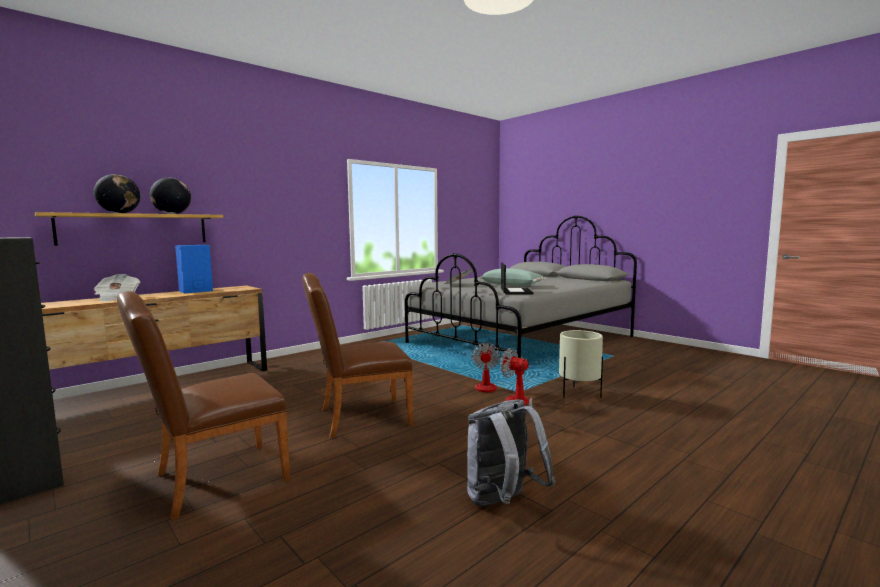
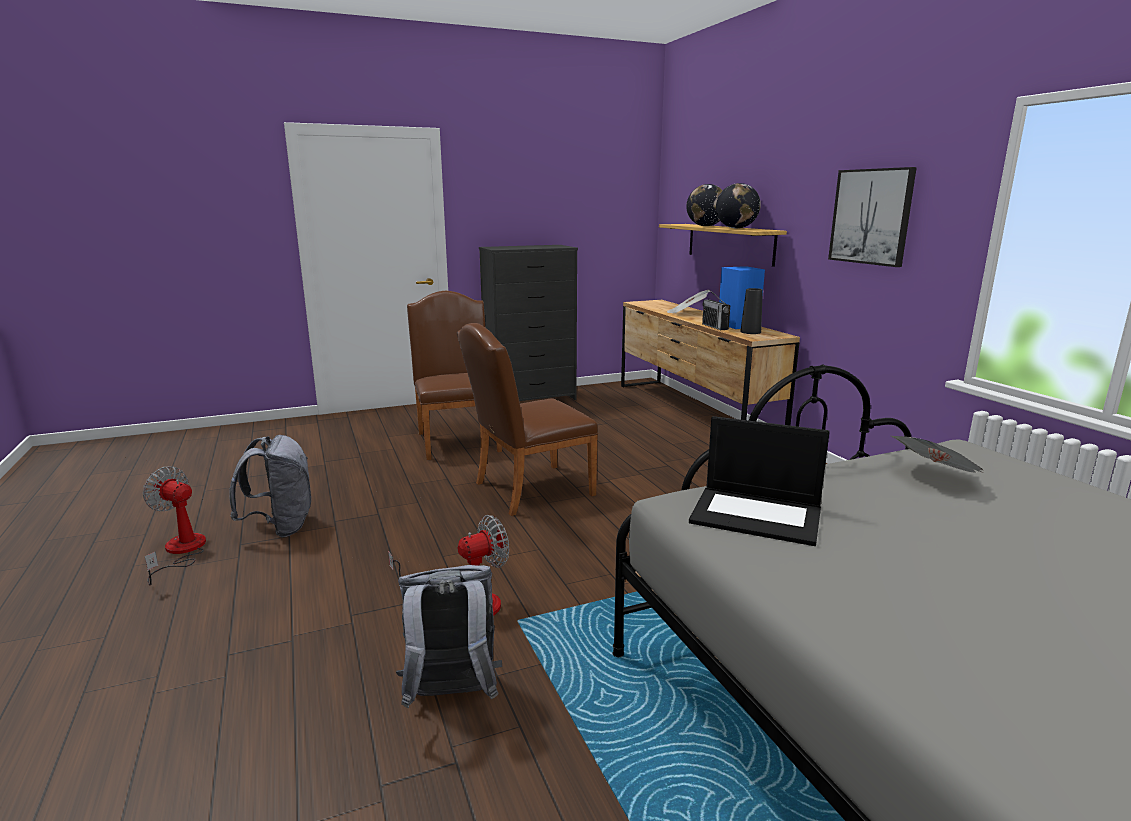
camera: 110 degrees right, 10 degrees up
(201, 293) = (715, 327): none -> radio
(227, 289) = (750, 332): none -> black vase
(286, 205) = (871, 216): none -> picture
(358, 417) = (526, 490): brown chair -> brown chair turned 120 degrees counterclockwise
(493, 387) = (566, 603): fan -> fan (181, 552)
(512, 285) = (932, 548): green pillow -> none
(579, 394) = (451, 696): beige planter -> grey backpack

